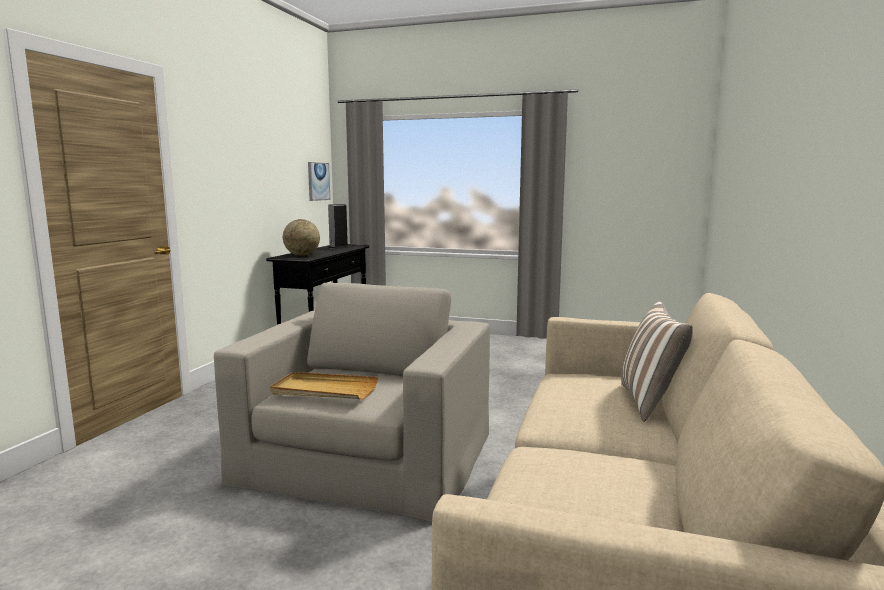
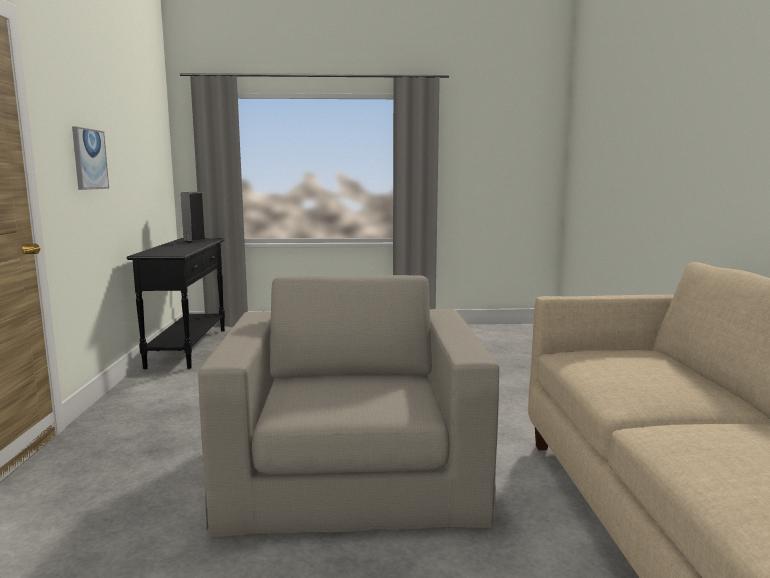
camera: 20 degrees left, 0 degrees up
(302, 255) = (167, 251): globe -> none
(318, 181) = (162, 166): picture -> picture (89, 159)
(324, 390) = (329, 401): beige tray -> none
(650, 402) = (681, 369): pillow -> none

